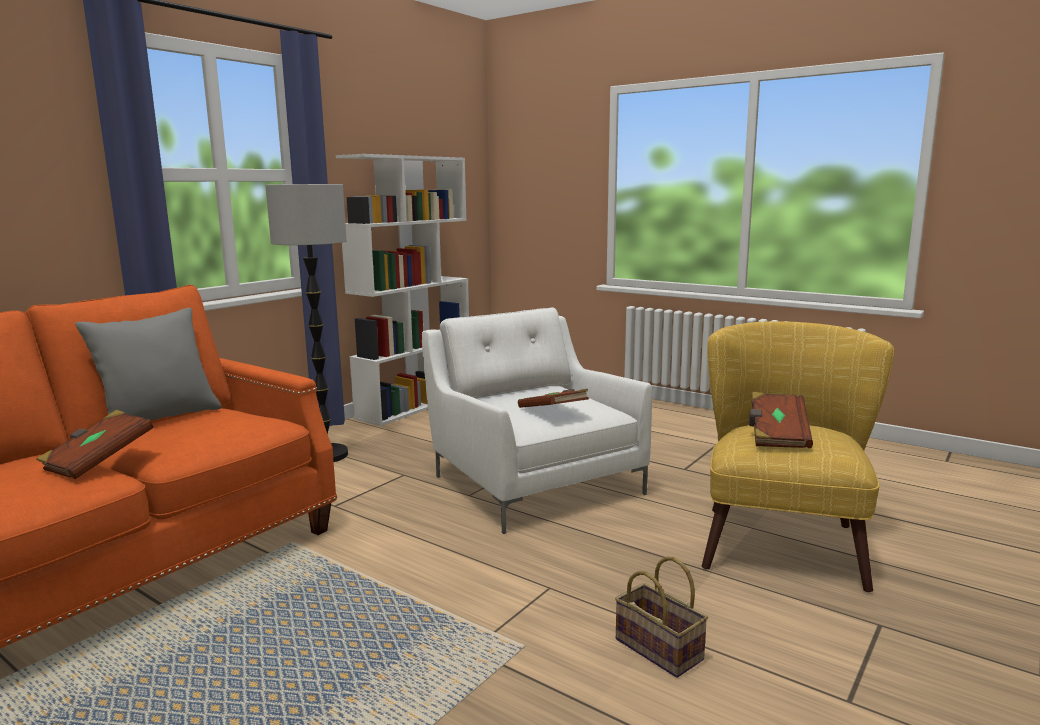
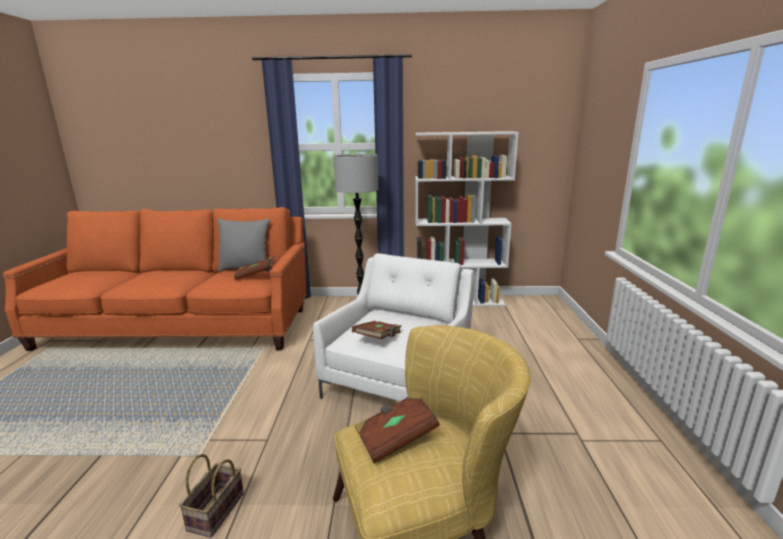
camera: 55 degrees right, 5 degrees up
(98, 461) = (185, 280): brown book -> brown book (255, 275)

